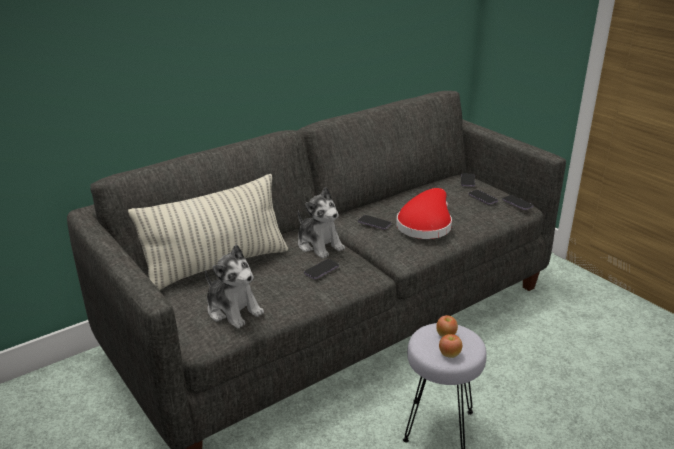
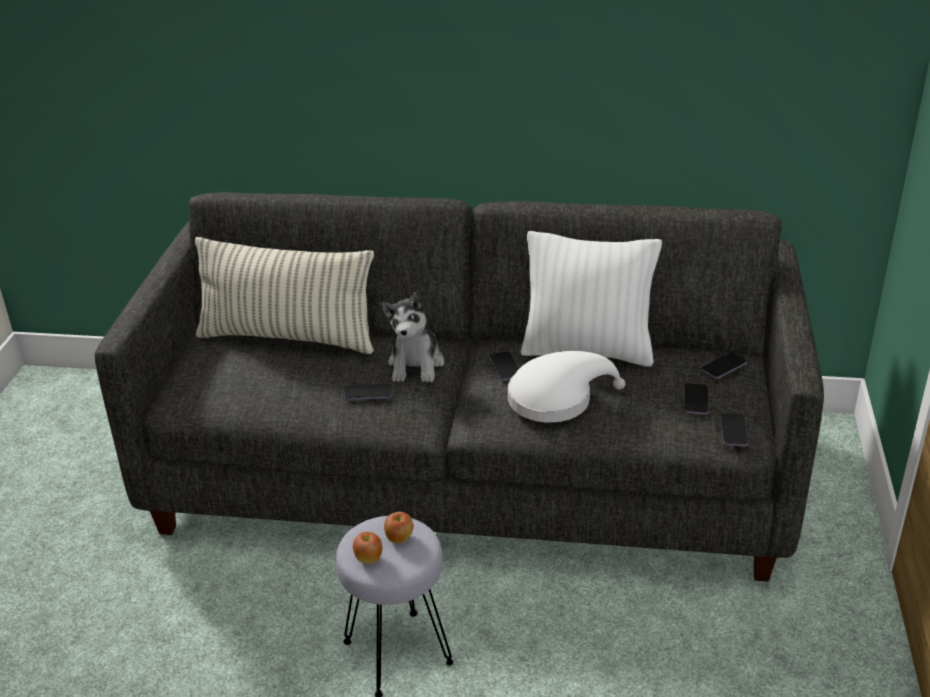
camera: 45 degrees right, 5 degrees up
(233, 310) = (231, 391): plush toy -> none
(399, 199) = (587, 351): none -> white pillow
(425, 225) = (556, 399): red hat -> white hat

